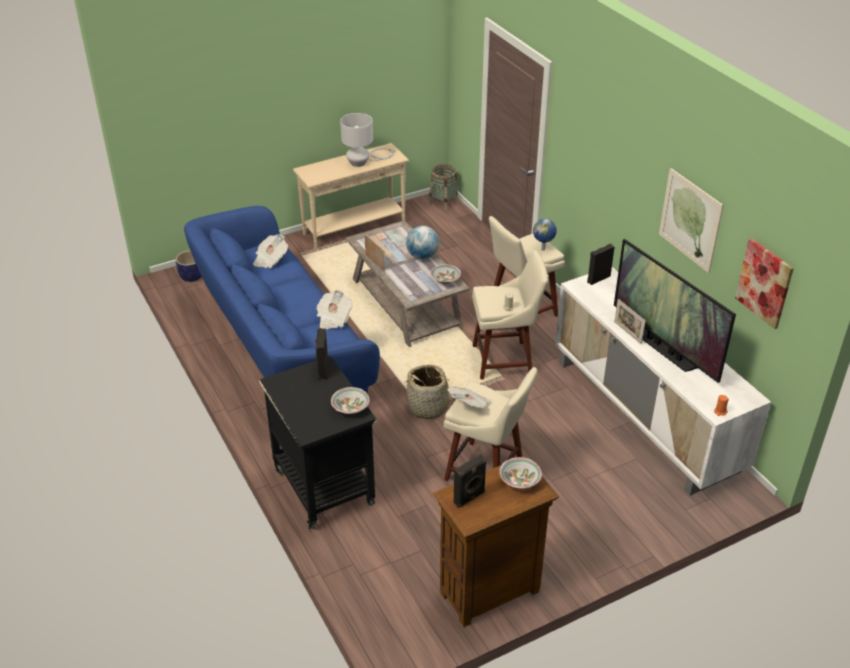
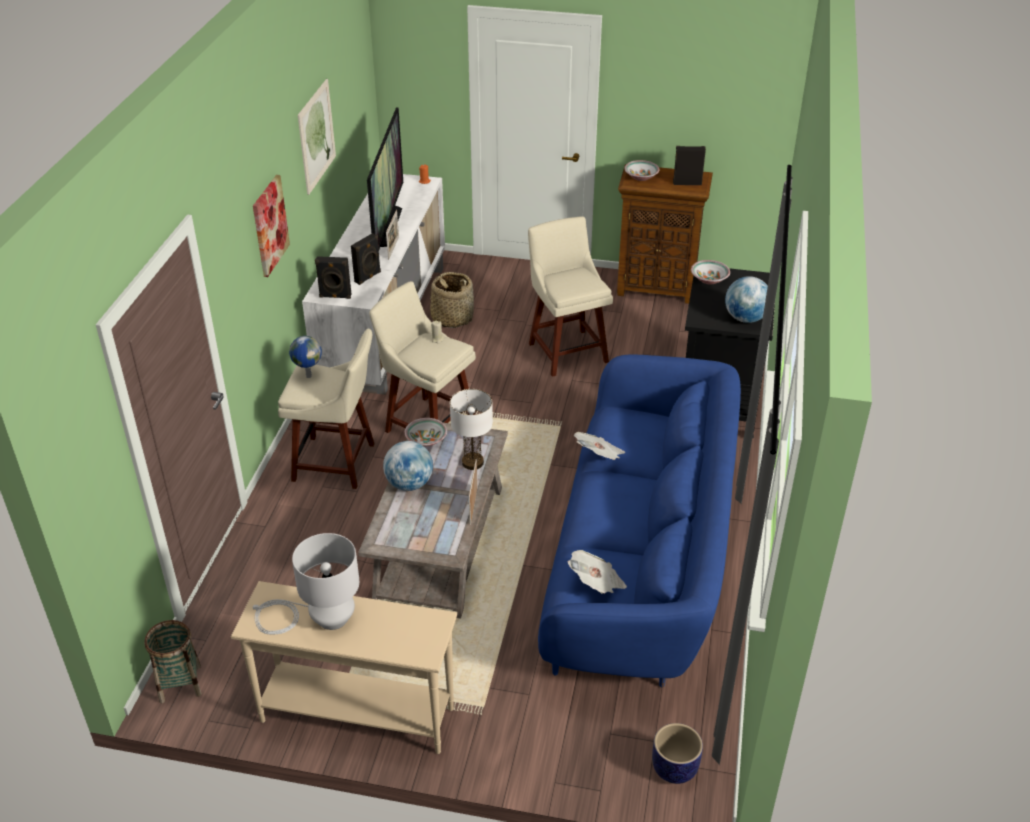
camera: 140 degrees left, 0 degrees up
(291, 384) = (745, 318): none -> globe
(322, 369) = (704, 317): black speaker -> black speaker (368, 277)
(403, 282) = (472, 463): none -> table lamp
(428, 407) = (554, 420): basket -> basket (452, 318)
(470, 405) = (584, 284): newspaper -> none
(764, 283) = (353, 95): picture -> picture (269, 225)

